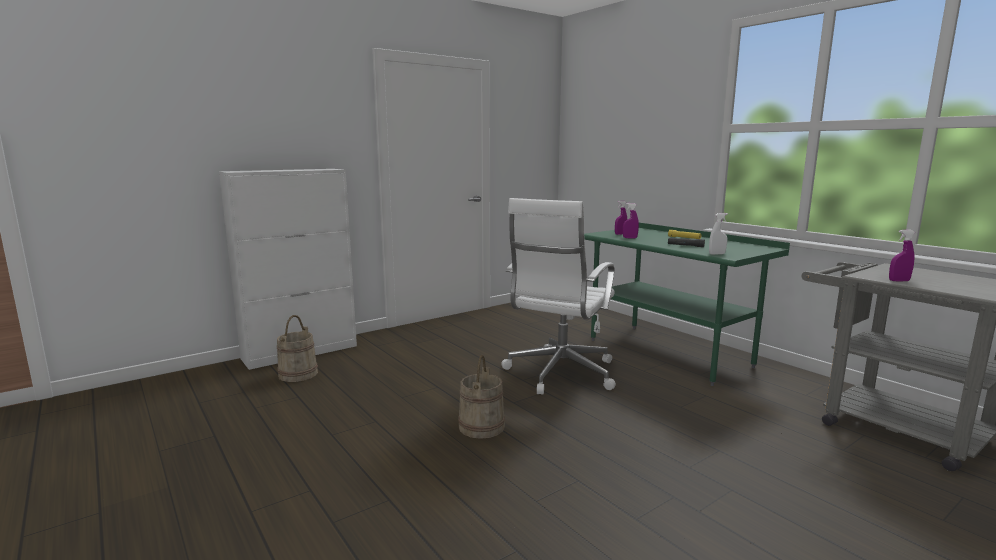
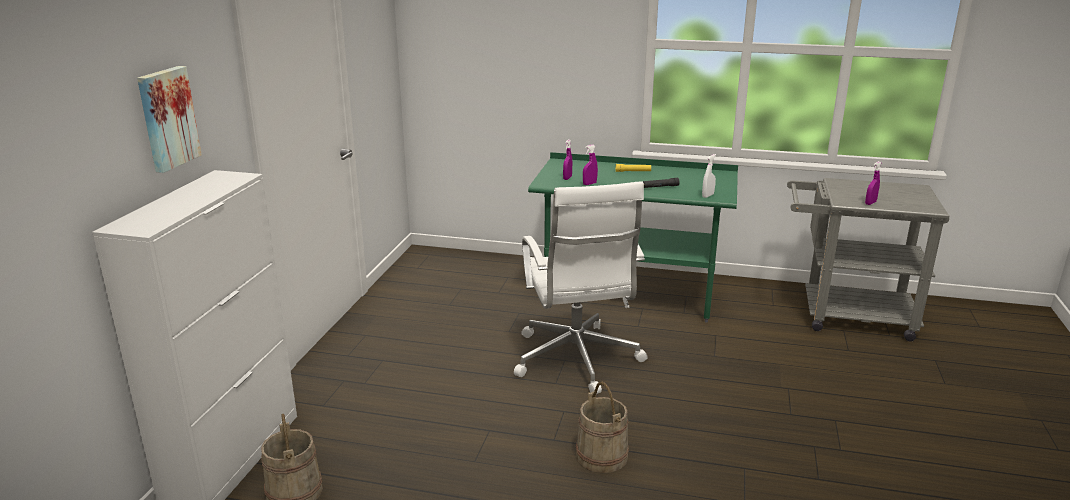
camera: 40 degrees left, 10 degrees up
(297, 126) = (167, 118): none -> picture

